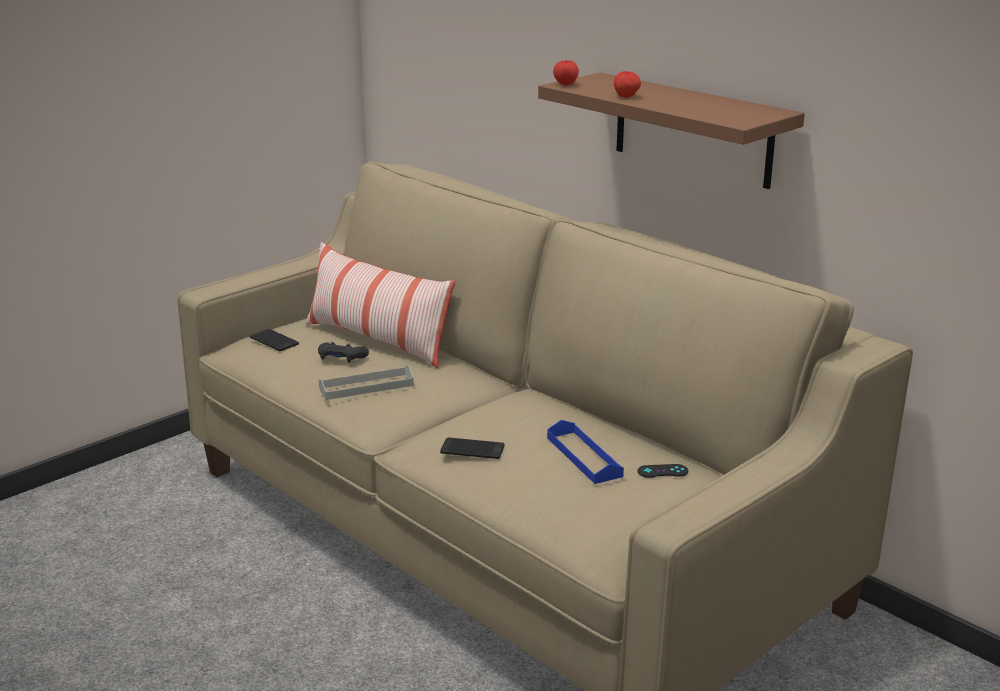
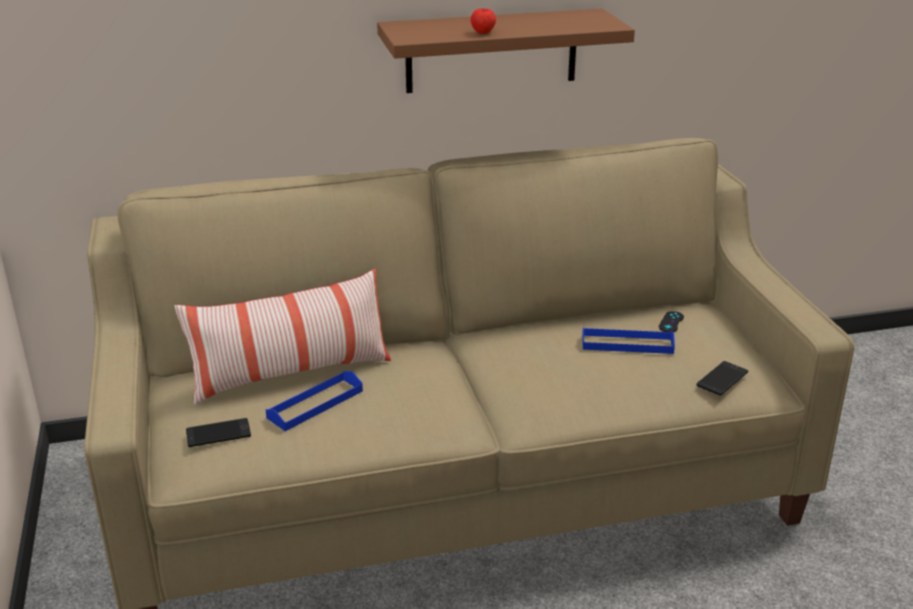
camera: 60 degrees left, 5 degrees up
(341, 359) = (315, 404): black game controller -> blue tray
(366, 387) = (394, 407): grey tray -> none
(472, 449) = (572, 388): phone -> phone (722, 379)
(565, 84) = (407, 37): apple -> none

